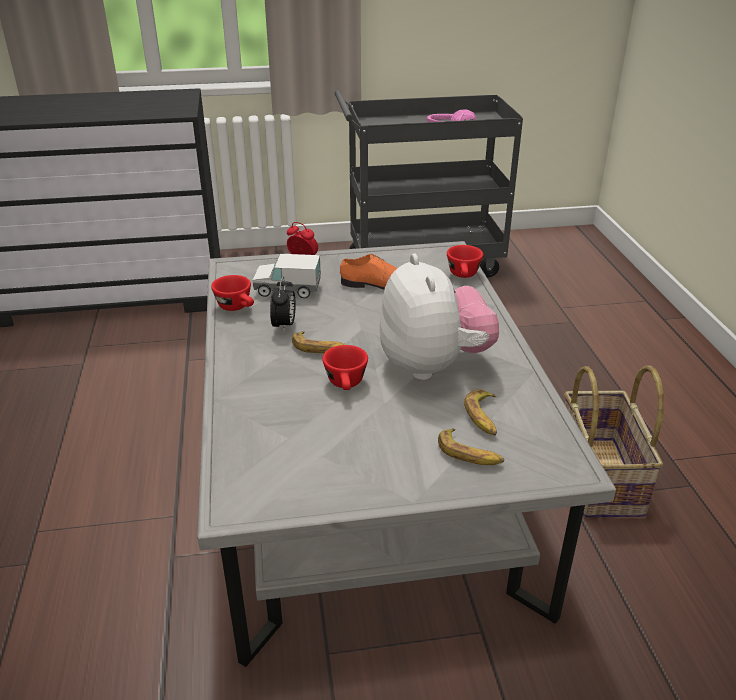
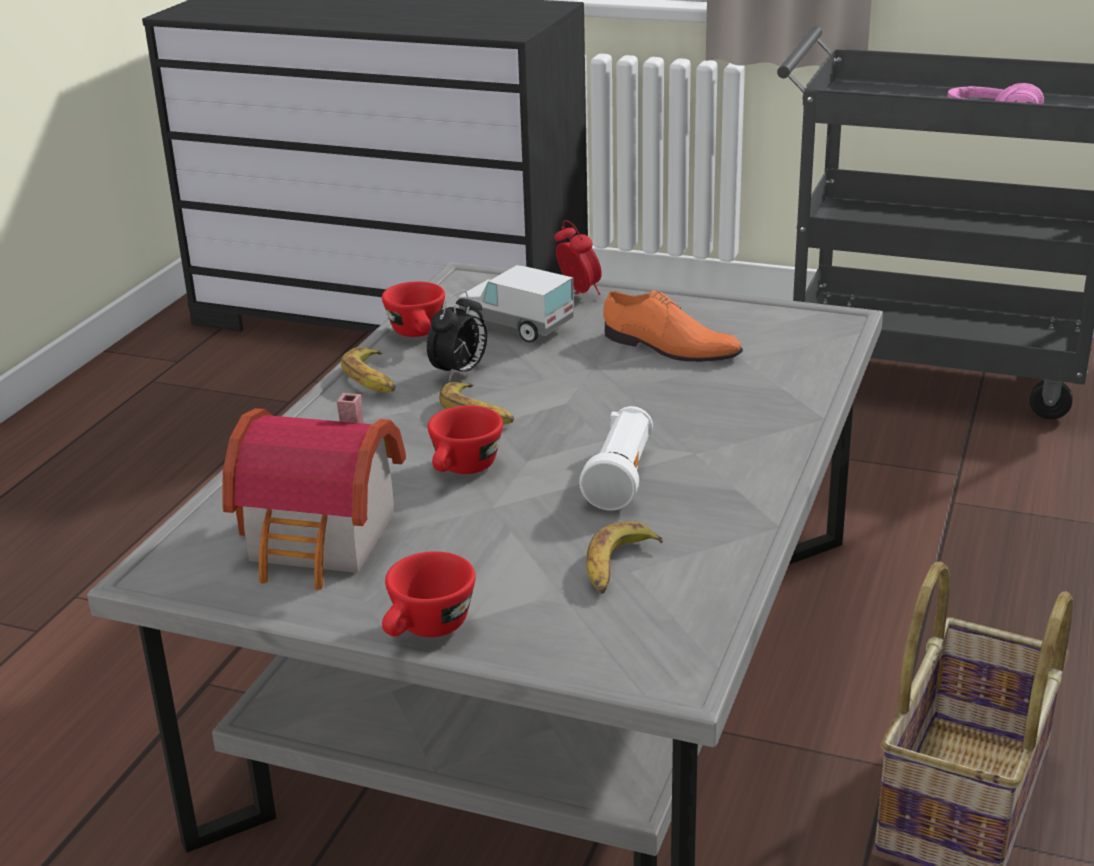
camera: 30 degrees right, 5 degrees down
(312, 453) = (323, 541): none -> toy house
(433, 365) = (621, 477): plush toy -> white flashlight
(464, 275) = (818, 362): red cup -> red cup (426, 630)
(469, 454) = (540, 607): banana -> banana (372, 379)

